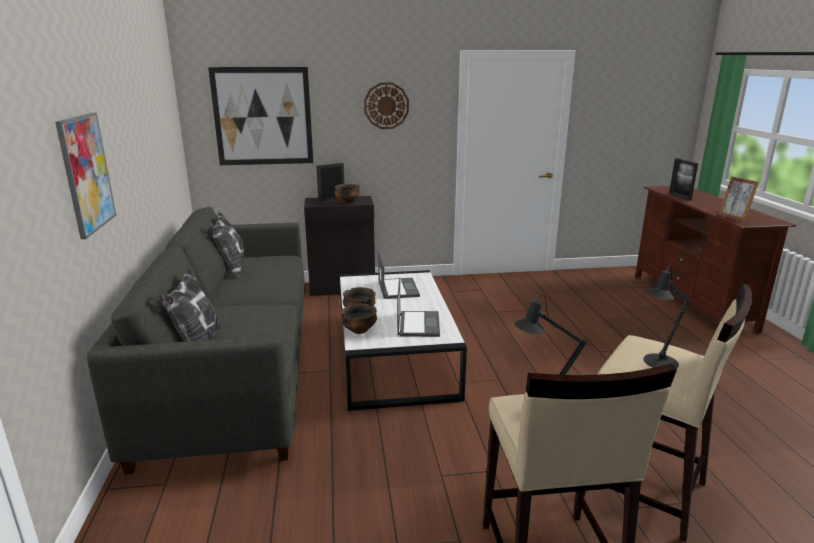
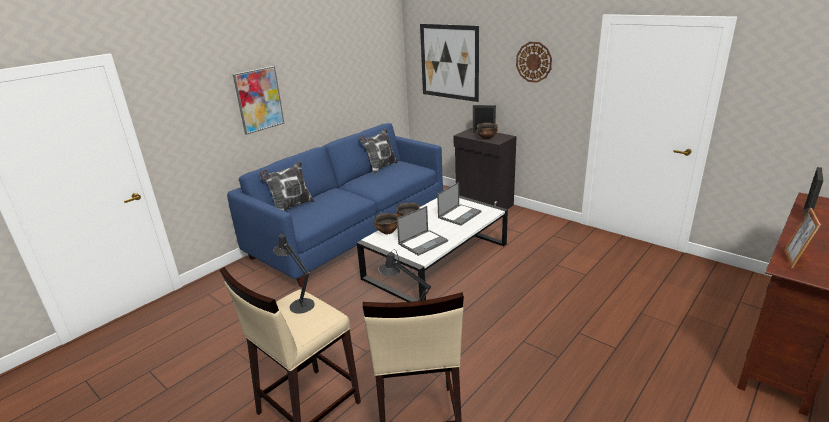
camera: 50 degrees right, 5 degrees up
(234, 370) = (351, 231): grey sofa -> blue sofa

